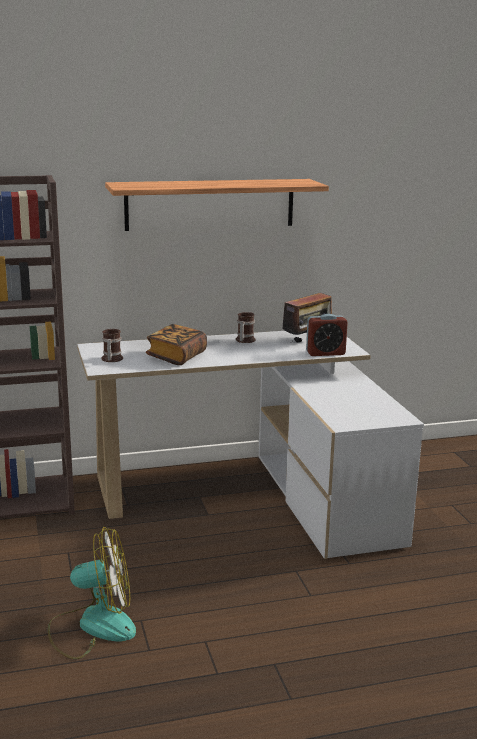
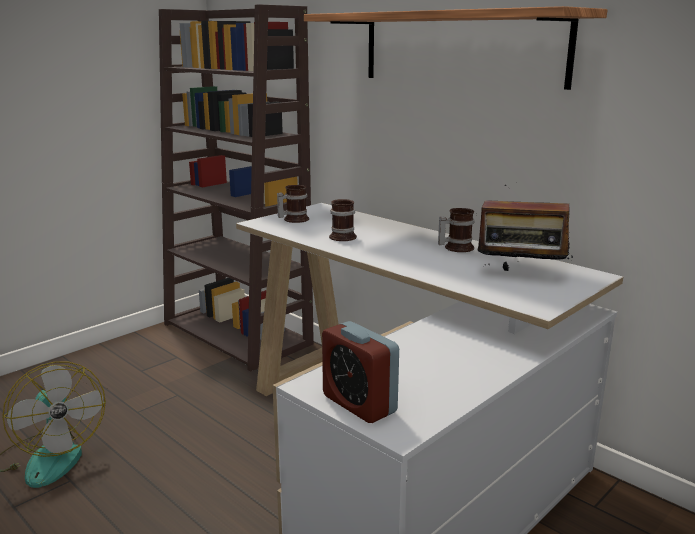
camera: 60 degrees right, 0 degrees up
(176, 357) = (342, 236): book -> mug
(325, 353) = (493, 293): alarm clock -> alarm clock (359, 404)

